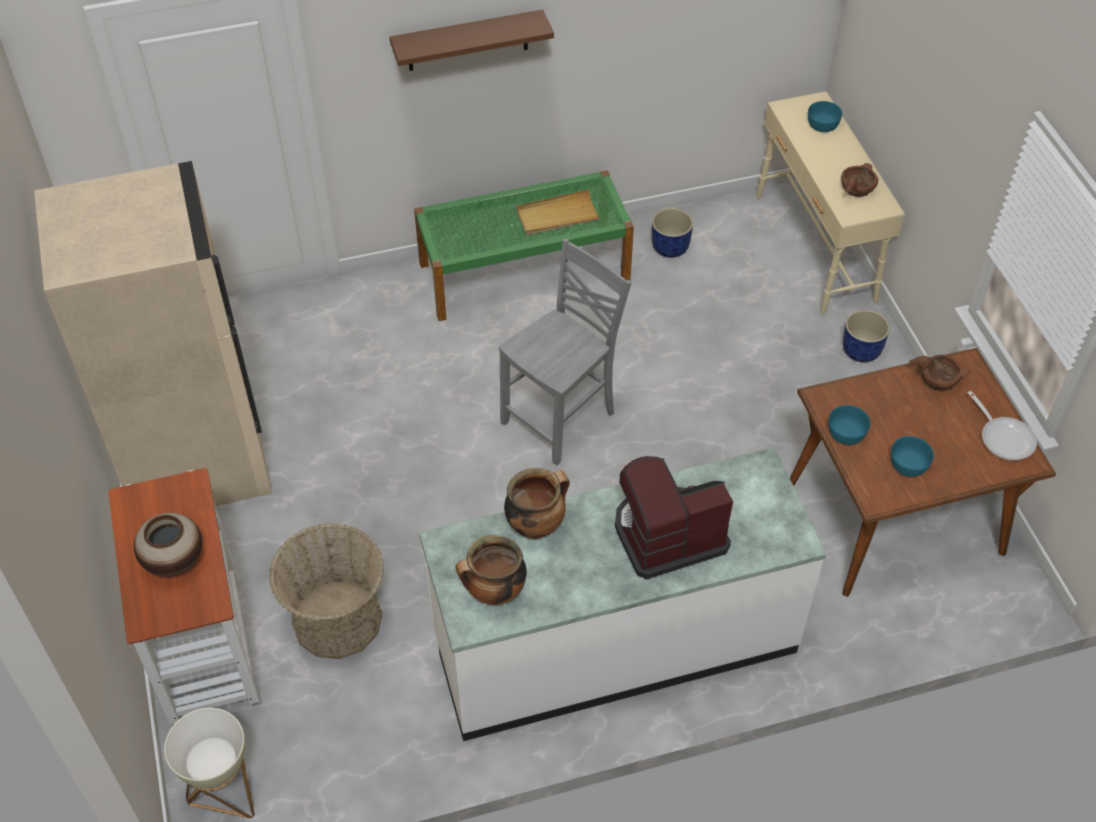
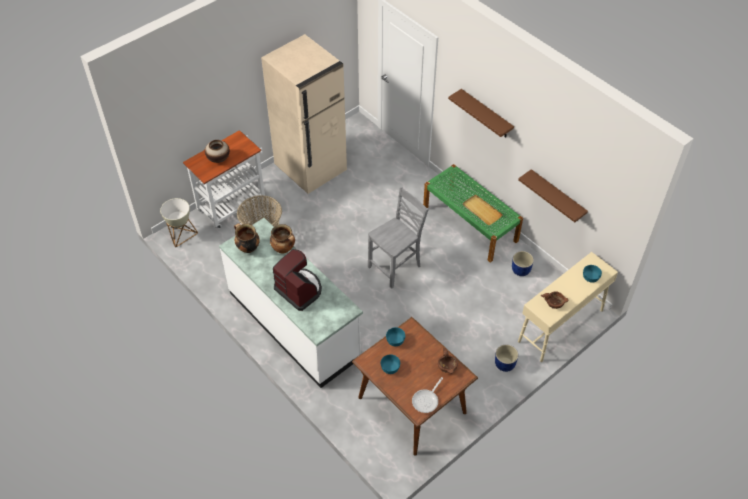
camera: 65 degrees right, 0 degrees up
(561, 418) = (396, 267): grey chair -> grey chair turned 60 degrees counterclockwise
(669, 67) = (557, 196): none -> brown shelf

